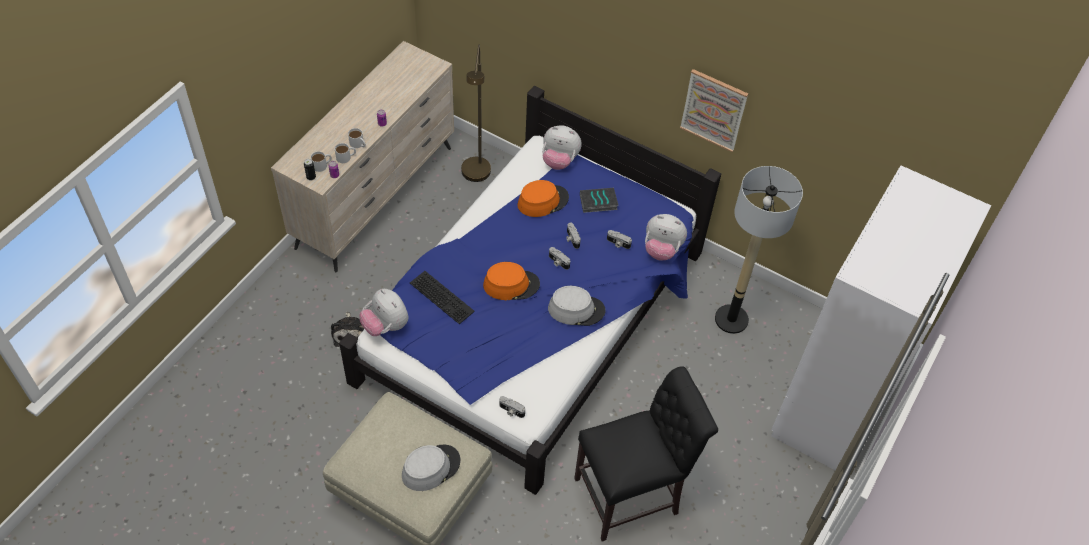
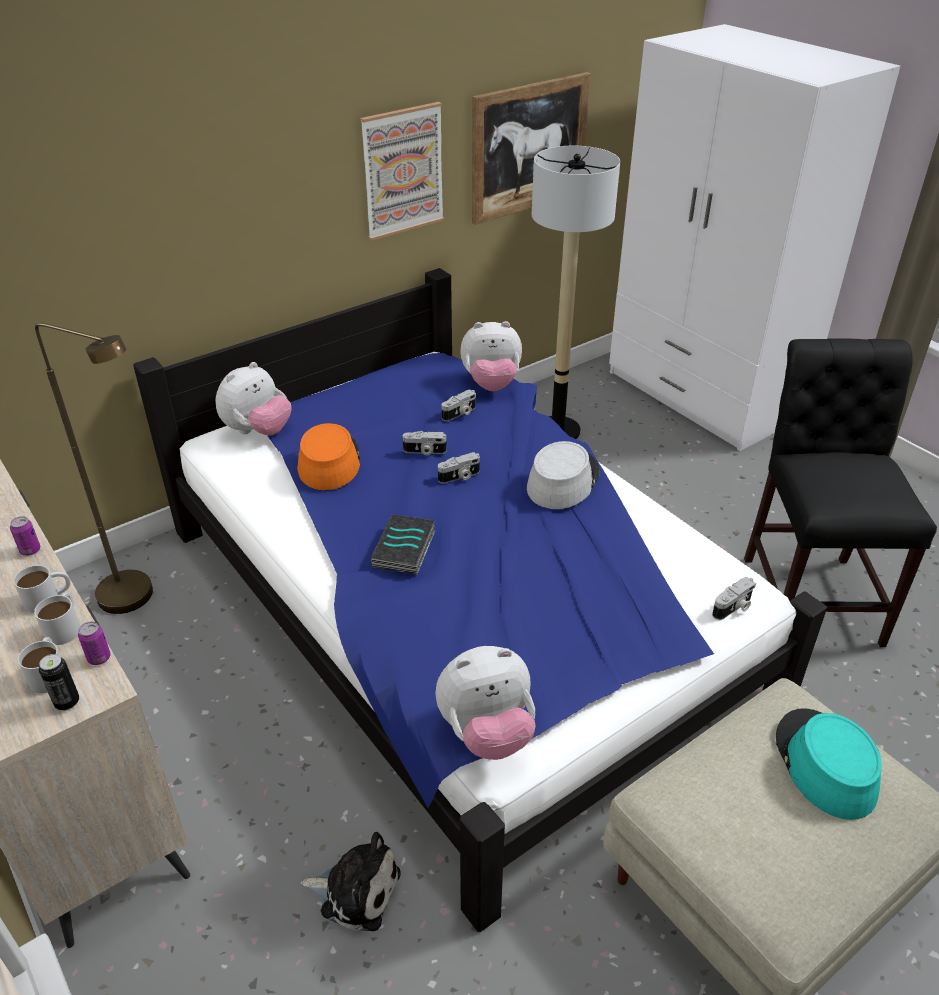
camera: 65 degrees left, 15 degrees down
(430, 468) = (824, 764): grey hat -> turquoise hat
(443, 296) = (460, 626): keyboard -> none
(511, 285) = (479, 535): orange hat -> none
(598, 203) = (371, 413): book -> book (405, 549)
(662, 250) = (491, 384): plush toy -> plush toy turned 45 degrees clockwise
(813, 160) = (529, 148): none -> picture

